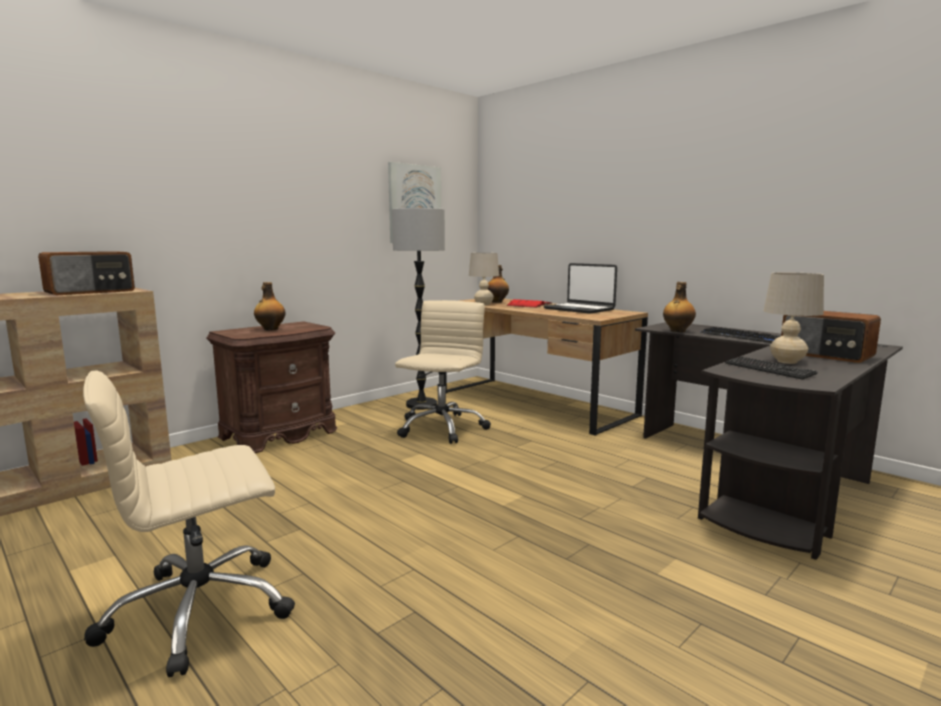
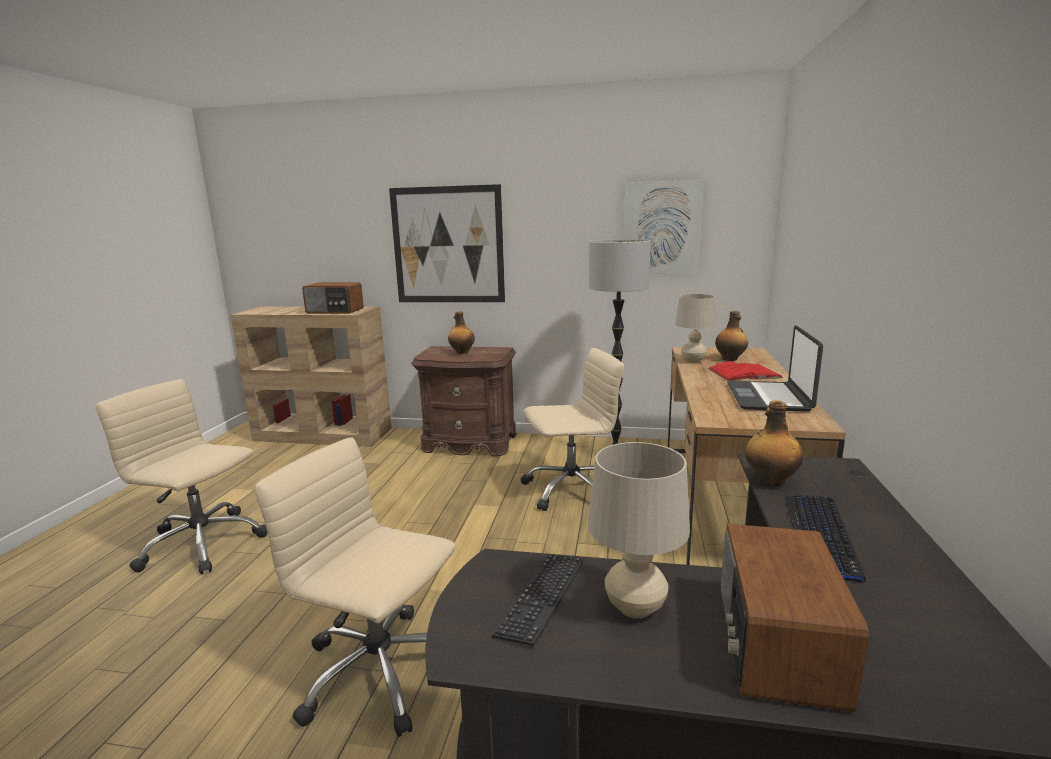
camera: 55 degrees right, 5 degrees up
(225, 209) = (448, 245): none -> picture
(587, 546) = (379, 671): none -> beige office chair

